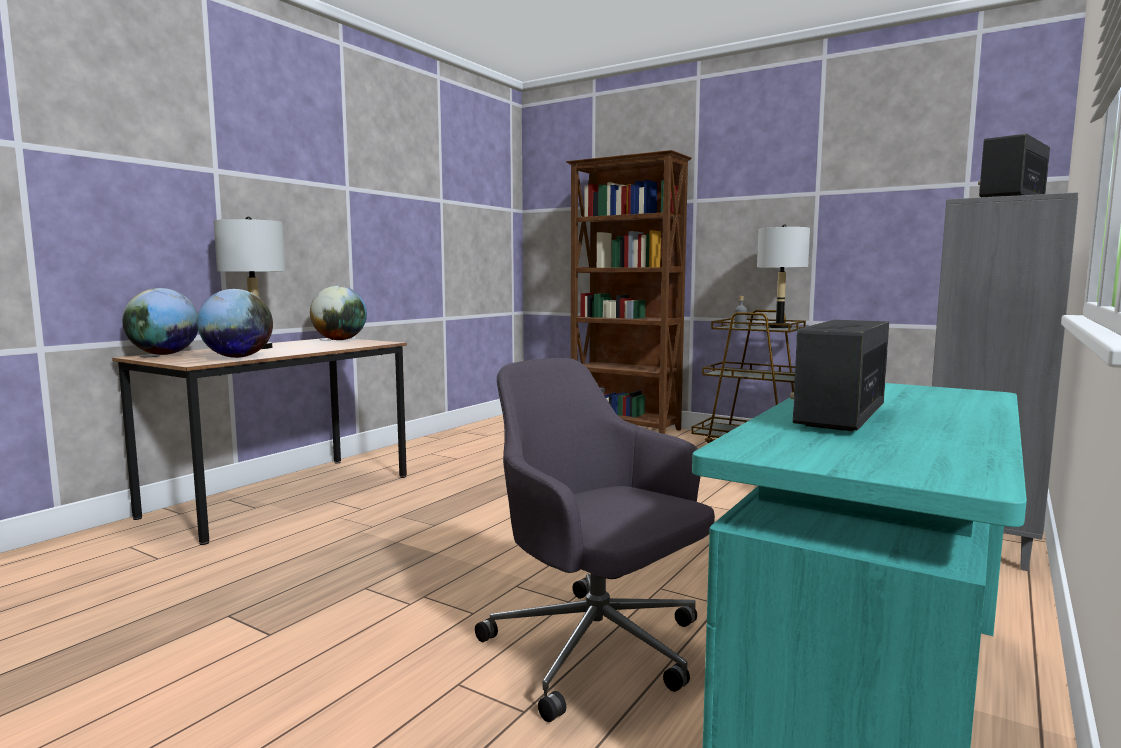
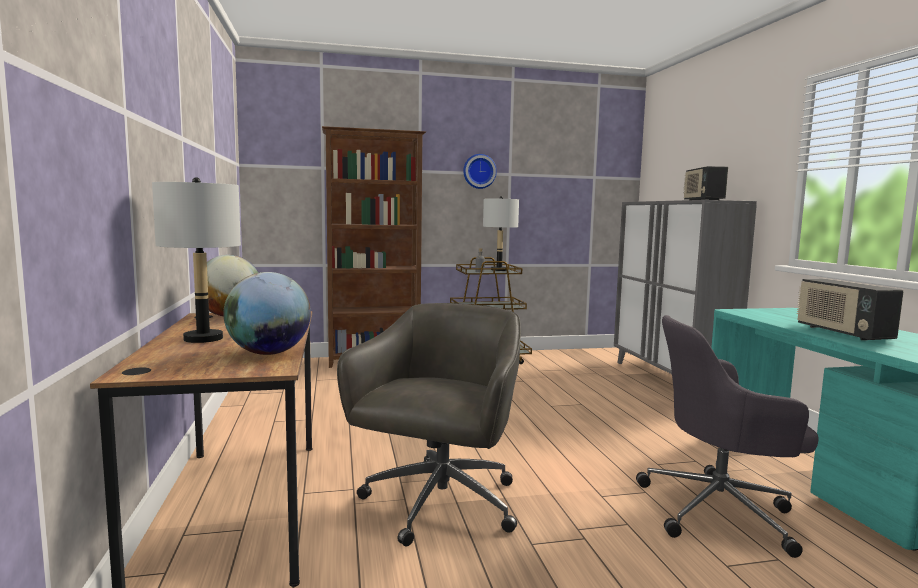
camera: 45 degrees left, 0 degrees up
(164, 354) = (149, 366): globe -> none
(381, 538) = (439, 505): none -> grey office chair
(770, 193) = (479, 171): none -> wall clock

